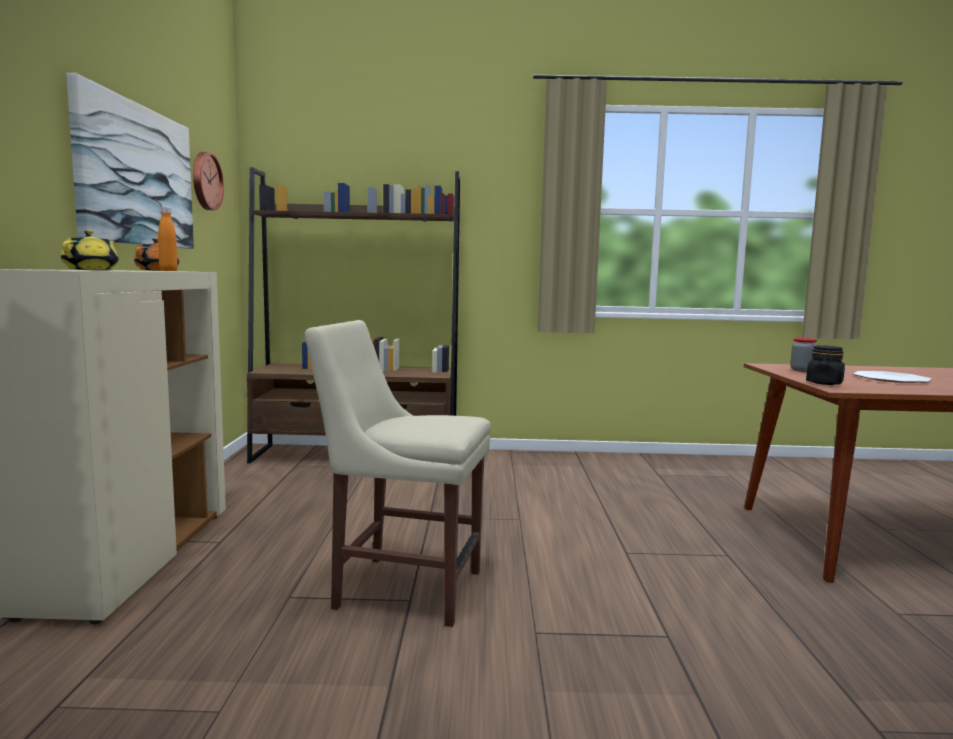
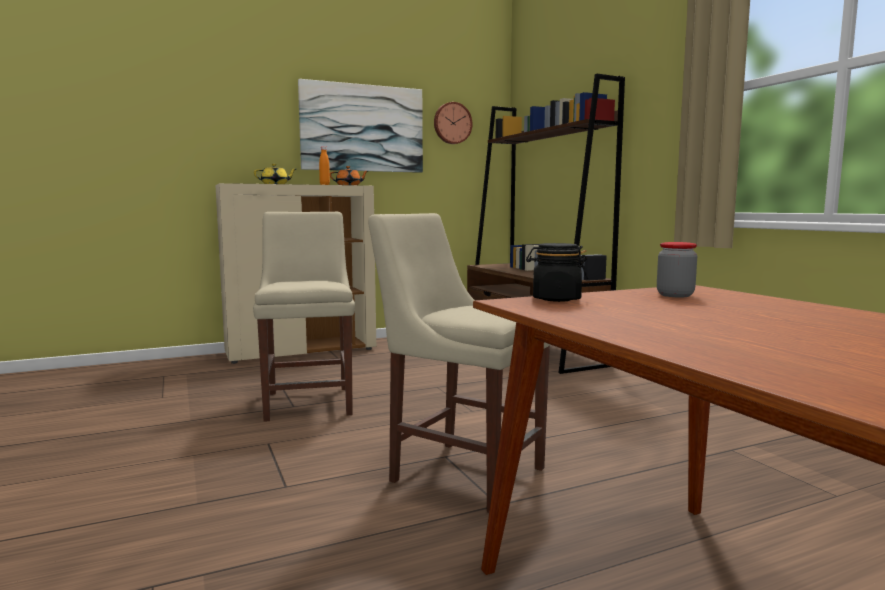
camera: 65 degrees right, 0 degrees up
(663, 554) = (461, 472): none -> beige chair
(890, 379) = (705, 317): plate -> none

